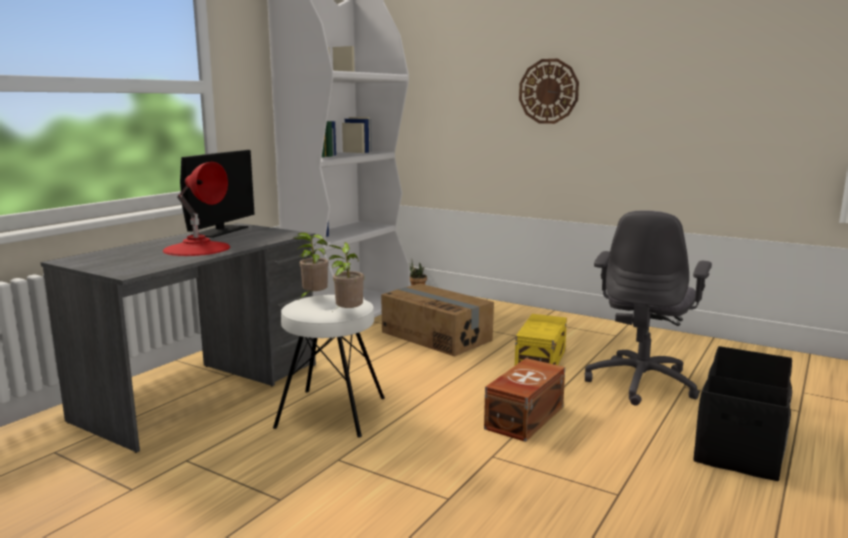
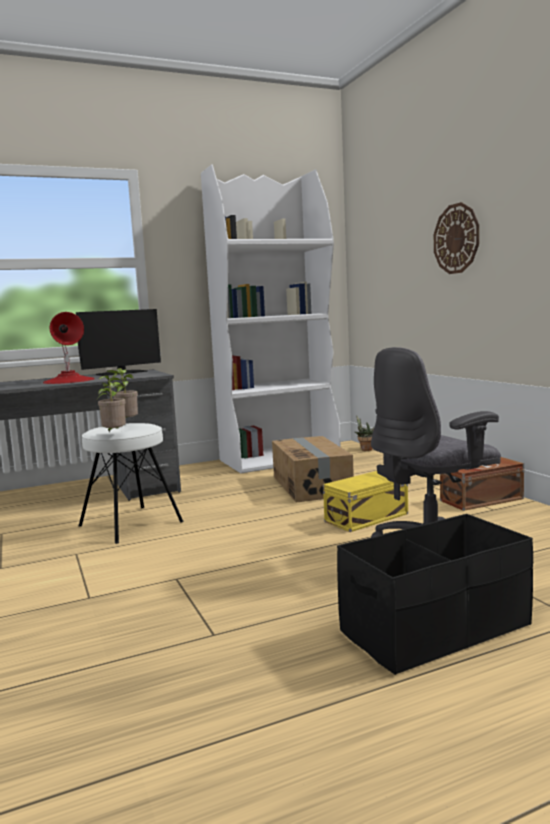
camera: 35 degrees right, 5 degrees down
(523, 417) = (257, 557): brown storage box -> brown storage box (479, 499)

